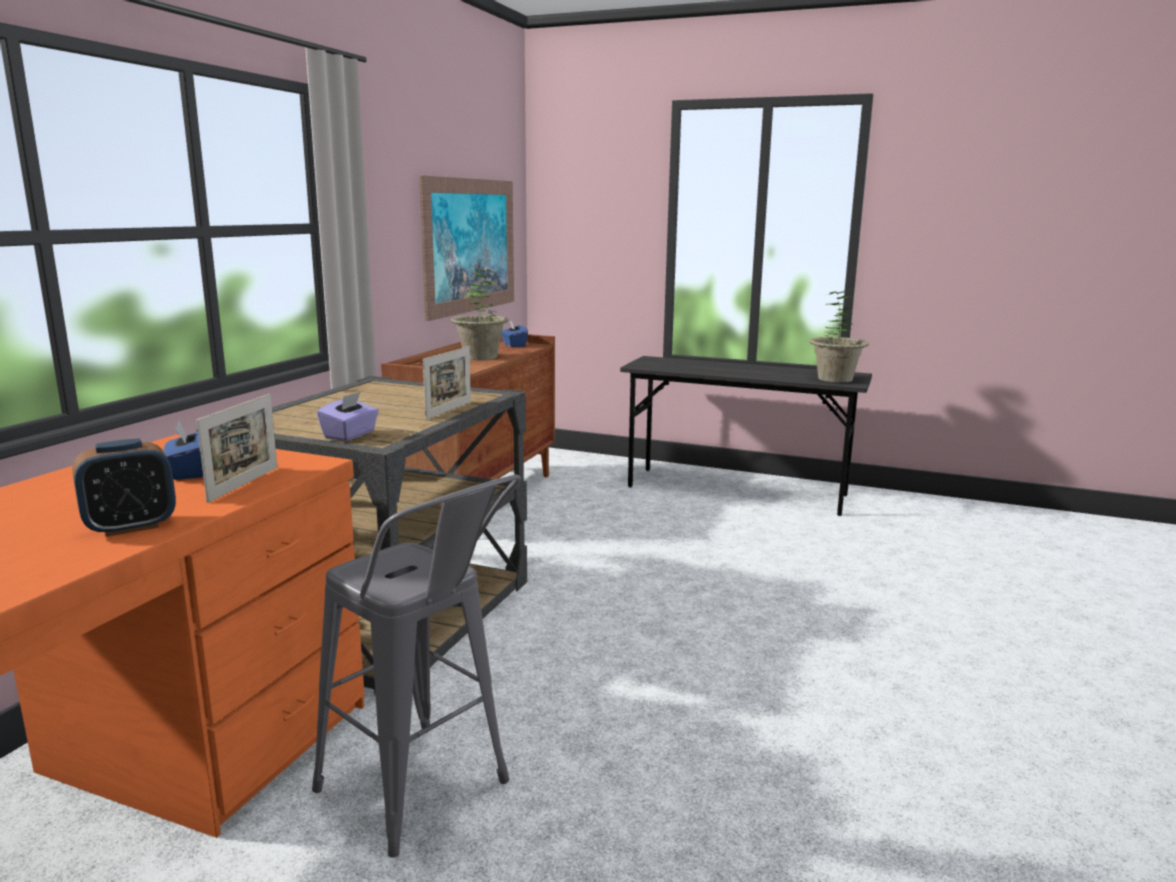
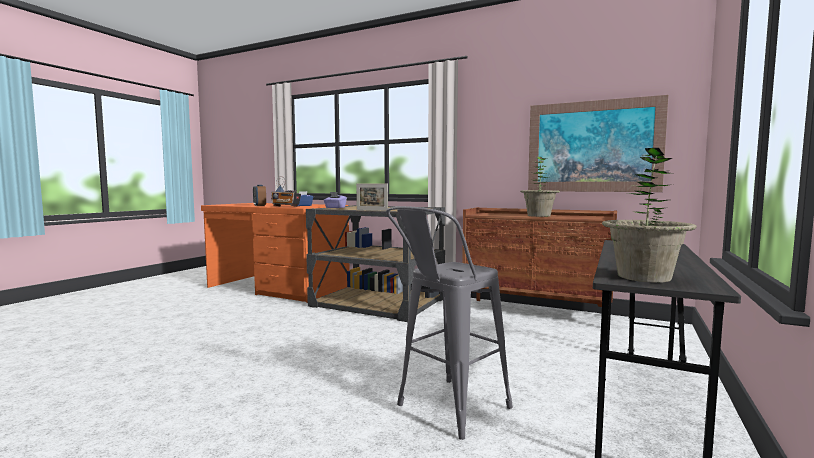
camera: 95 degrees right, 10 degrees down
(244, 484) = (286, 206): picture frame -> radio
(424, 796) = (247, 310): grey stool -> grey stool (445, 411)
(514, 345) = (595, 217): blue tissue box -> none

